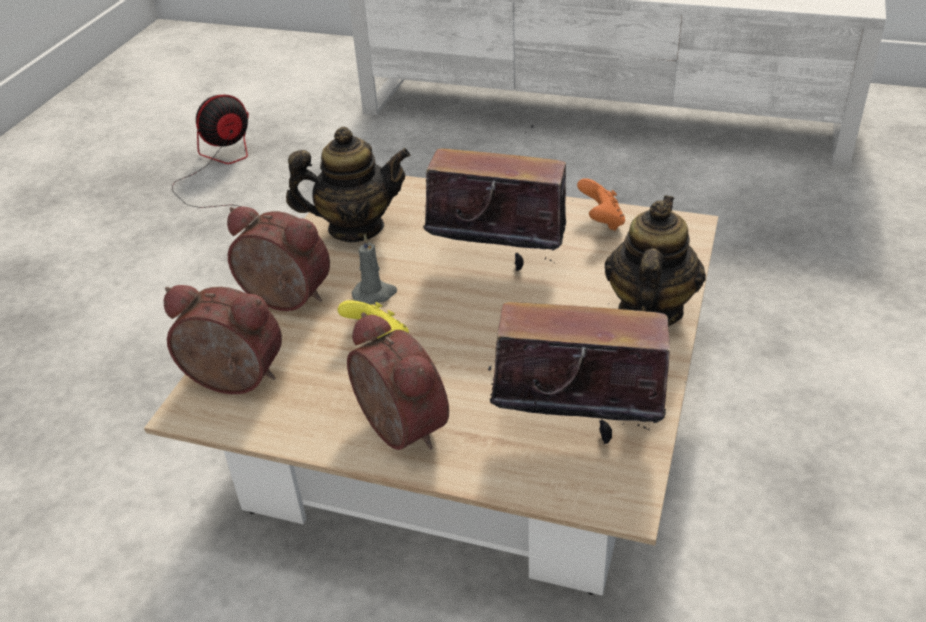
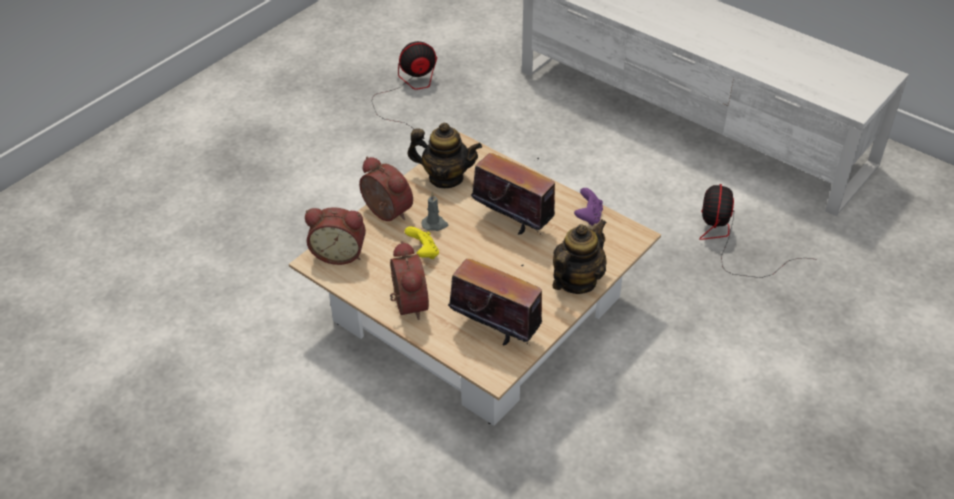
camera: 20 degrees right, 5 degrees up
(232, 382) = (339, 253): alarm clock -> alarm clock turned 150 degrees clockwise
(601, 221) = (588, 217): orange game controller -> purple game controller
(750, 229) = (729, 241): none -> fan

